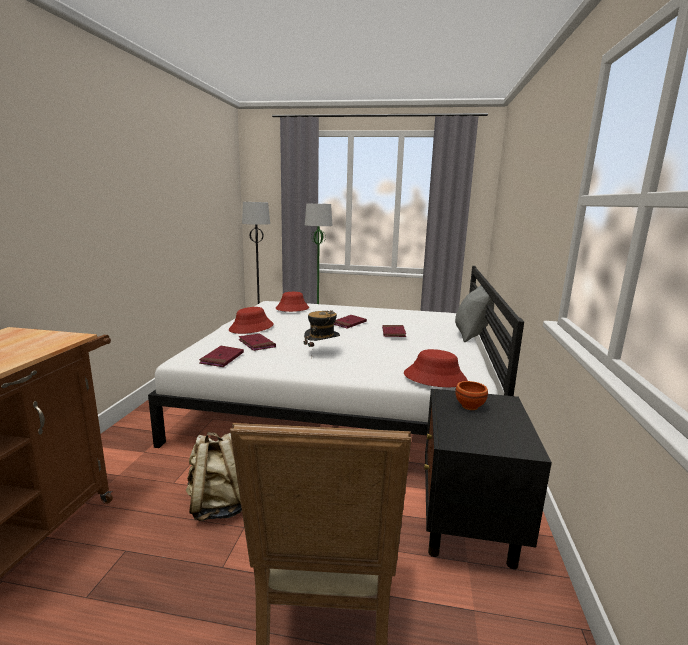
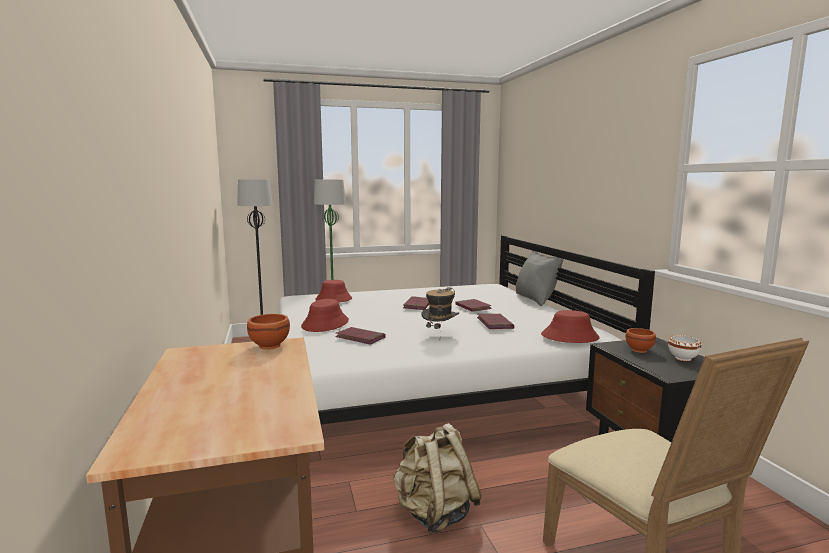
camera: 25 degrees left, 5 degrees down
(61, 336) = (271, 345): none -> brown bowl
(222, 358) = (351, 357): red book -> red book (494, 323)
(502, 426) = (681, 358): none -> white bowl

